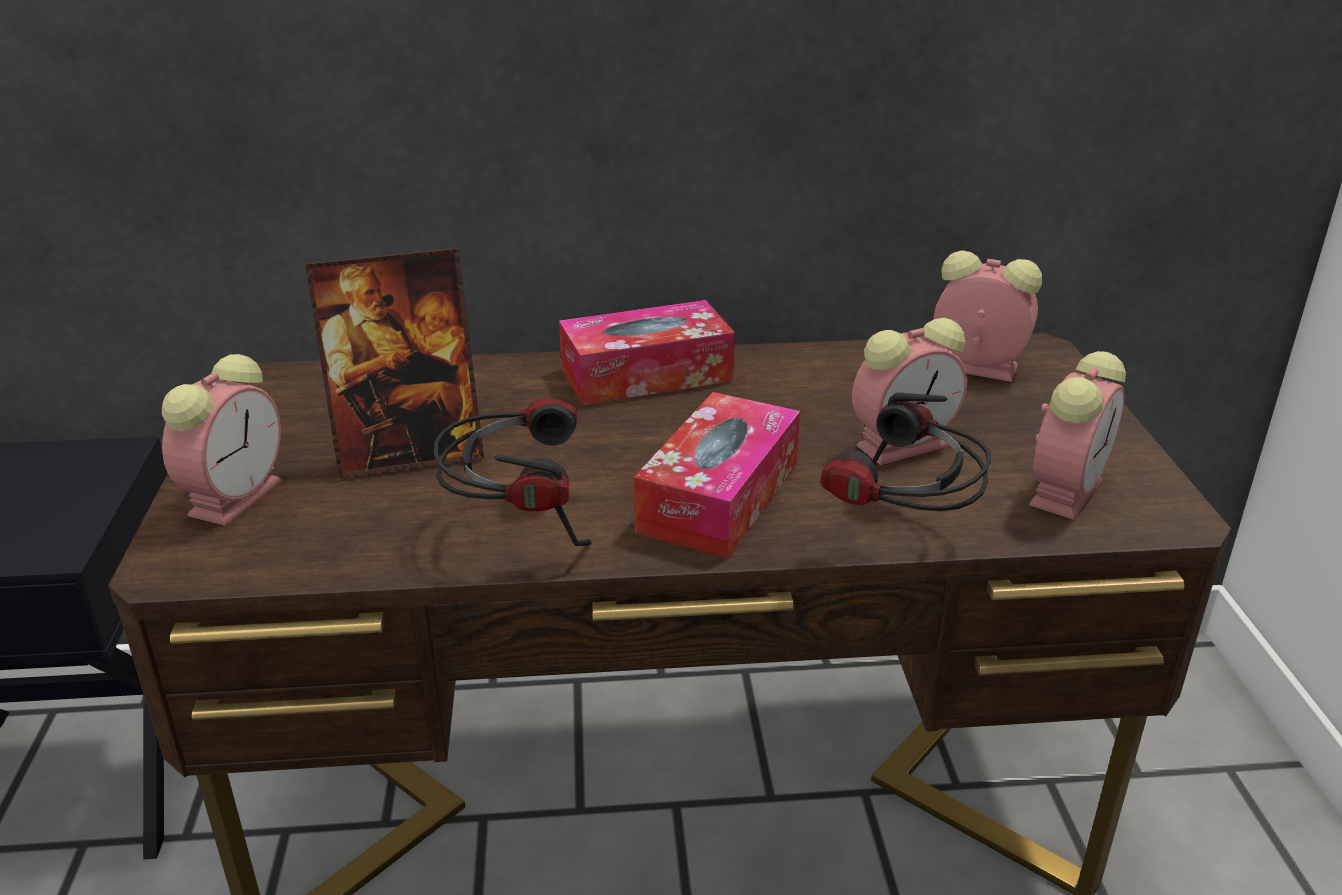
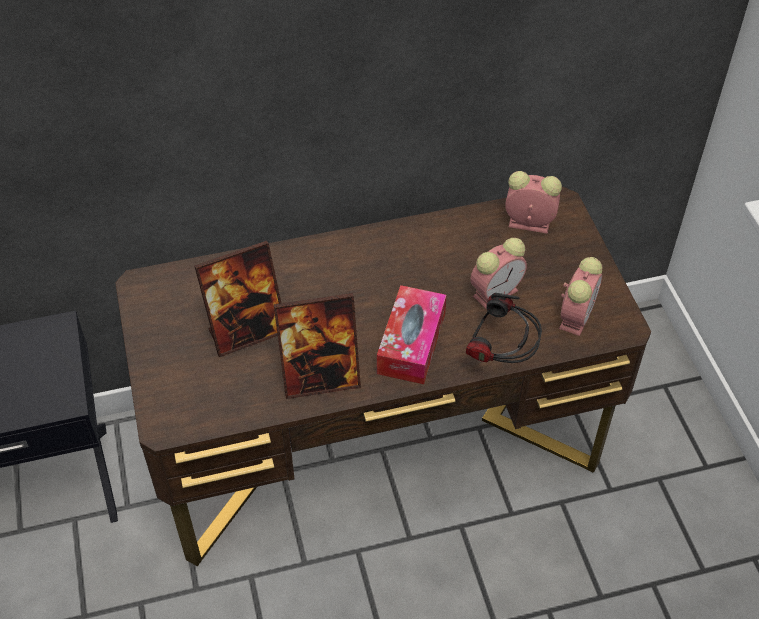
camera: 10 degrees left, 20 degrees up
(237, 495) = (172, 375): alarm clock -> none
(518, 529) = (320, 379): headphones -> picture frame
(646, 374) = (353, 252): tissue box -> none

